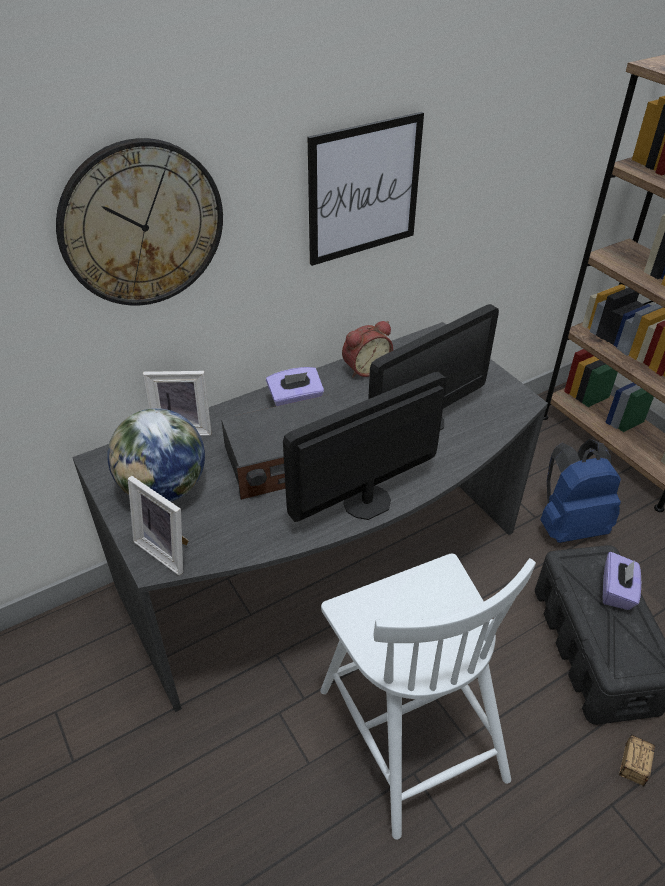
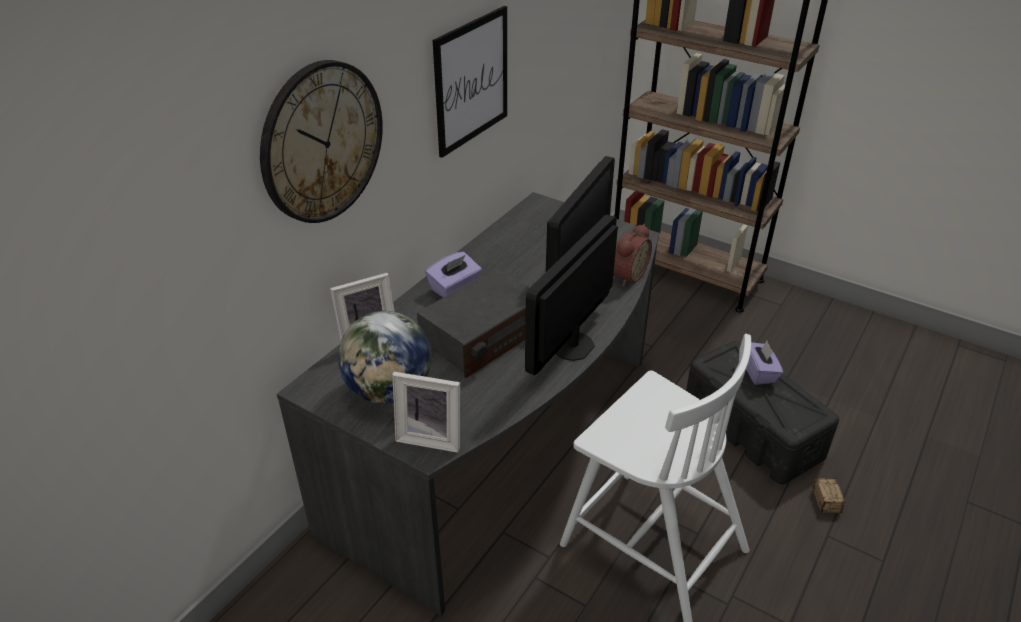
camera: 25 degrees left, 5 degrees down
(365, 368) = (494, 245): alarm clock -> alarm clock (626, 275)
(569, 525) = (681, 344): blue backpack -> none

